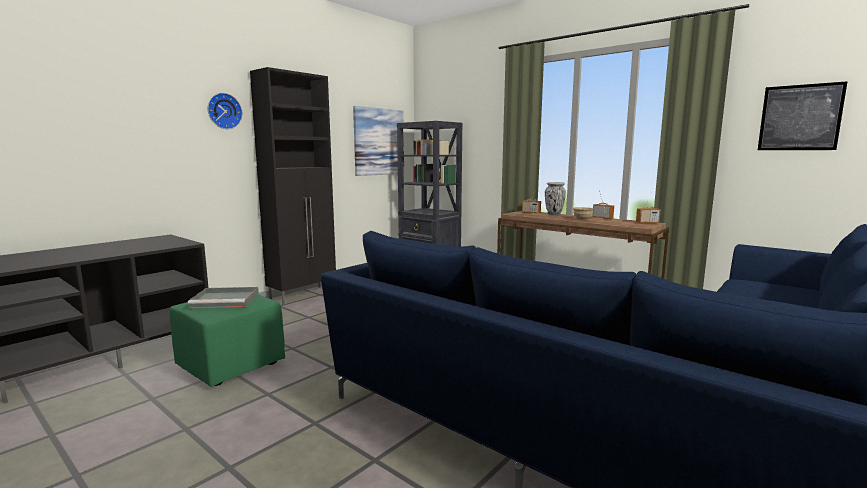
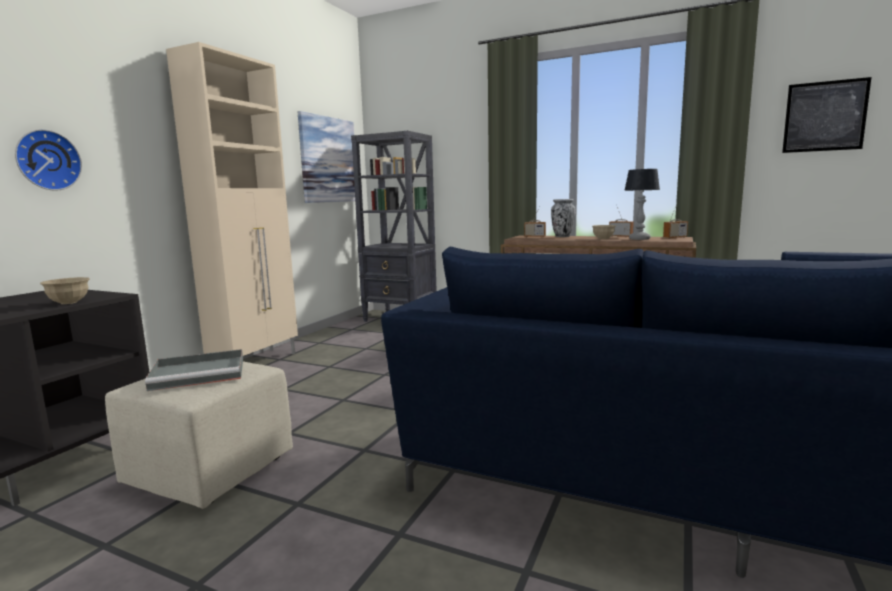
camera: 15 degrees left, 0 degrees up
(161, 247) = (69, 302): none -> beige bowl
(223, 111) = (132, 104): wall clock -> wall clock (47, 160)
(232, 365) = (211, 470): green ottoman -> beige ottoman
(303, 295) = (256, 362): black cabinet -> beige cabinet
(611, 222) = (639, 239): none -> table lamp

